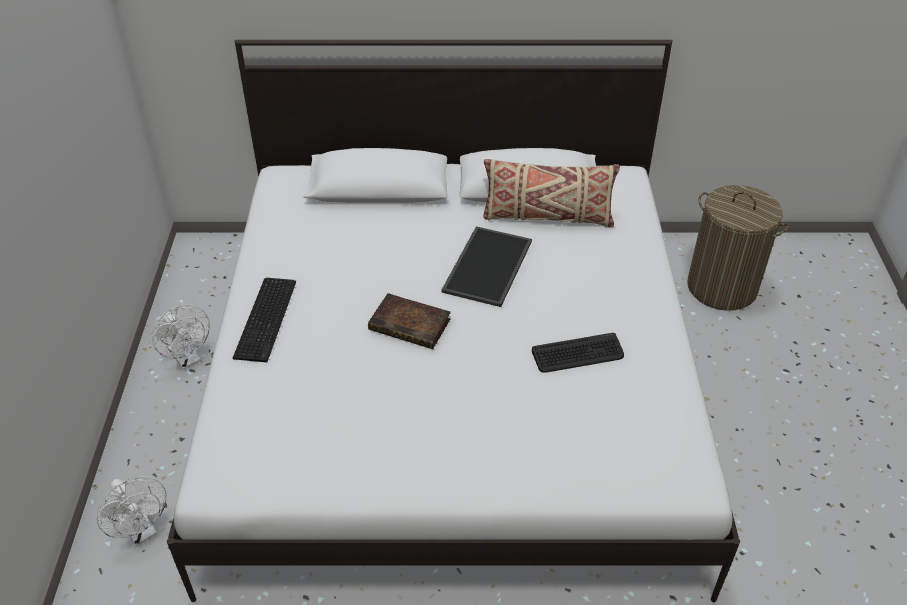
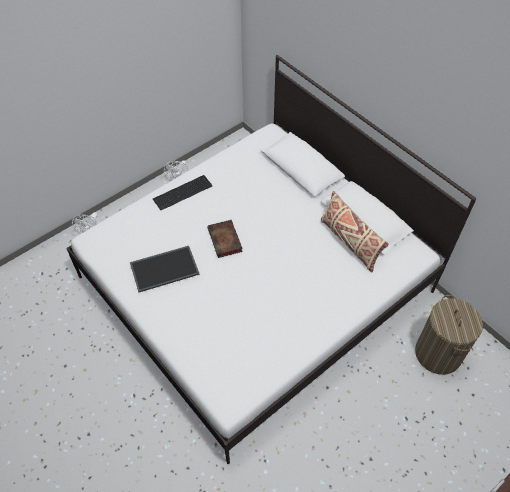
camera: 50 degrees right, 10 degrees up
(486, 265) = (290, 241): tray -> tray (164, 268)
(578, 354) = (267, 312): keyboard -> none

